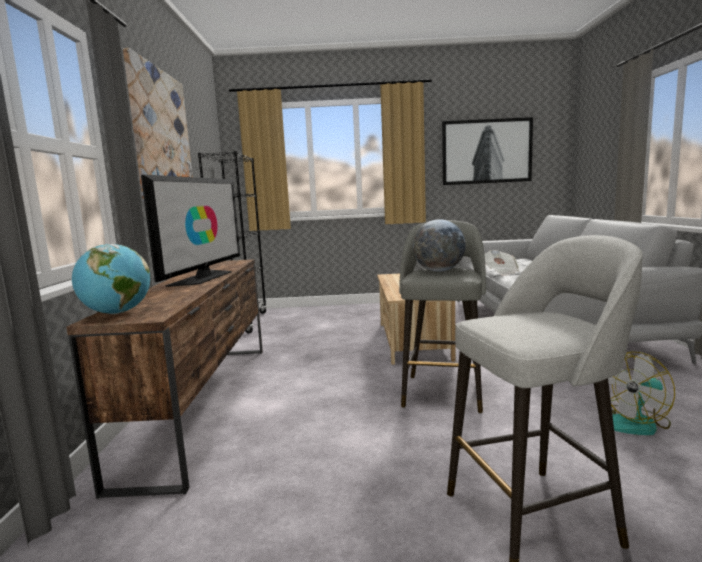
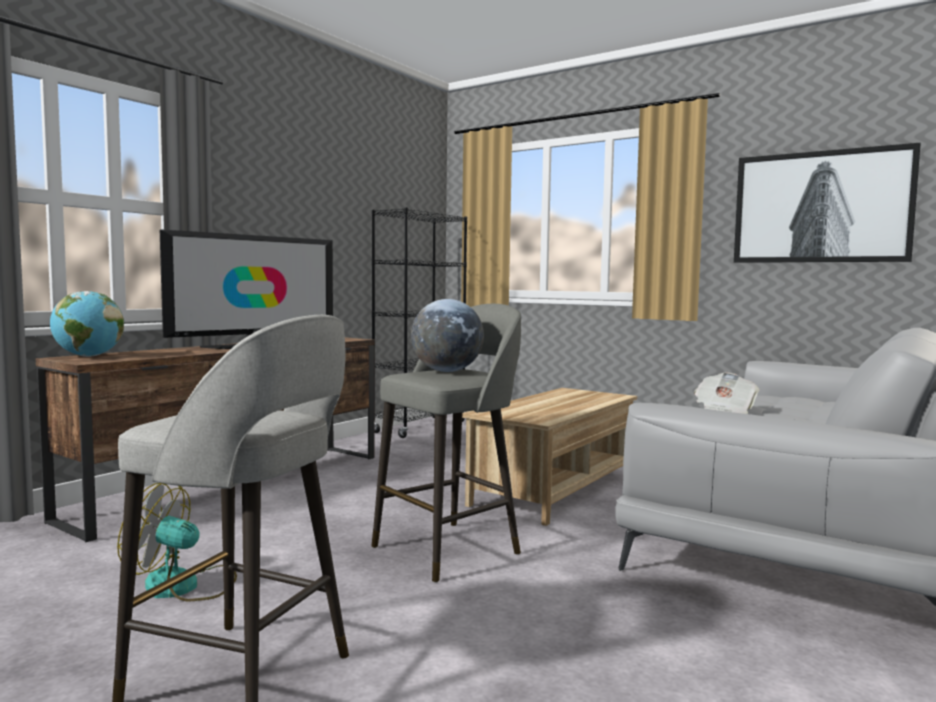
camera: 35 degrees right, 5 degrees down
(161, 136) = (297, 191): picture -> none
(636, 423) = (596, 671): fan -> fan (184, 586)

